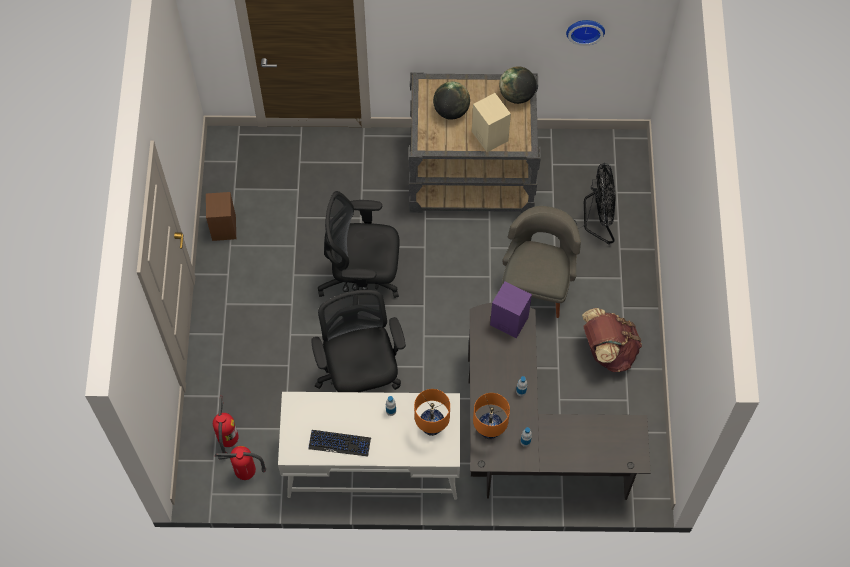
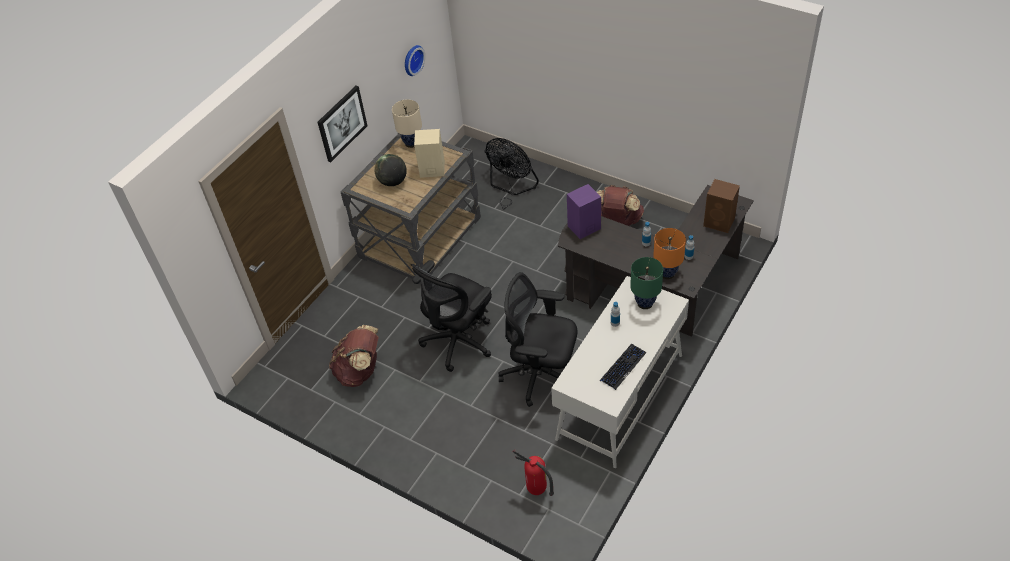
camera: 55 degrees left, 15 degrees down
(224, 228) = (341, 412): brown speaker -> brown speaker (719, 222)
(245, 473) = (575, 490): fire extinguisher -> none
(276, 217) = (360, 371): none -> brown backpack
(432, 427) = (645, 303): orange table lamp -> green table lamp
(443, 24) = (341, 123): none -> picture
(517, 95) = (411, 143): globe -> beige table lamp
(536, 289) = (542, 240): grey chair -> none

